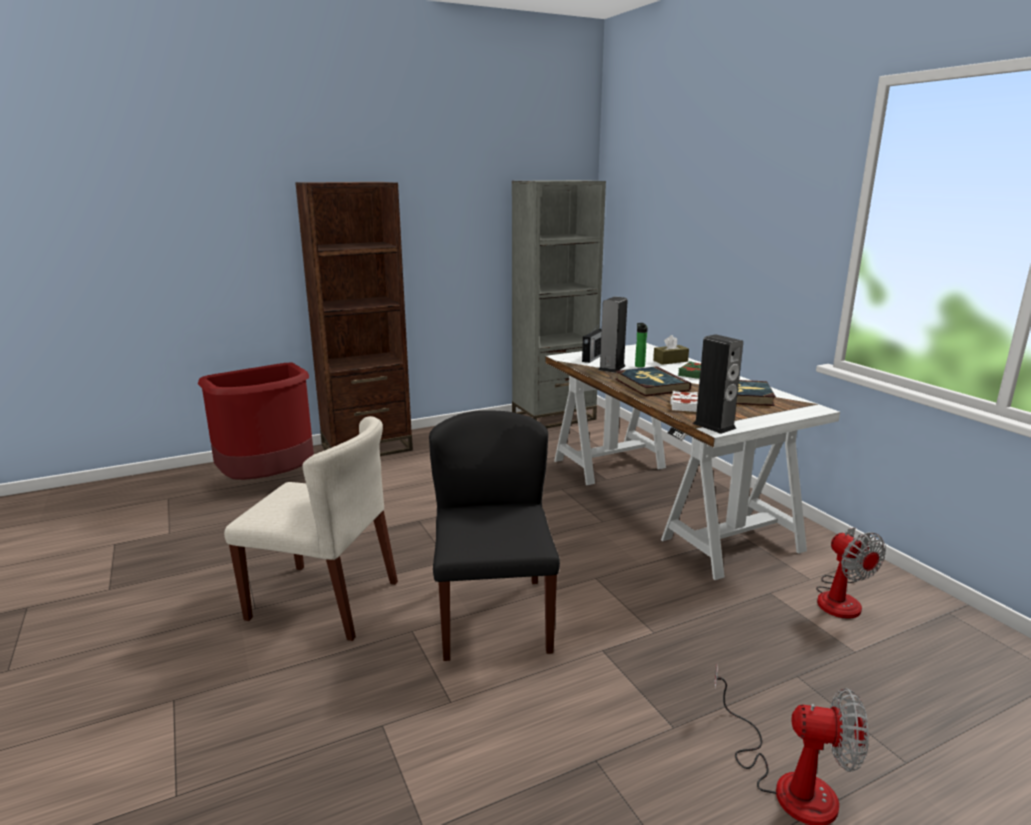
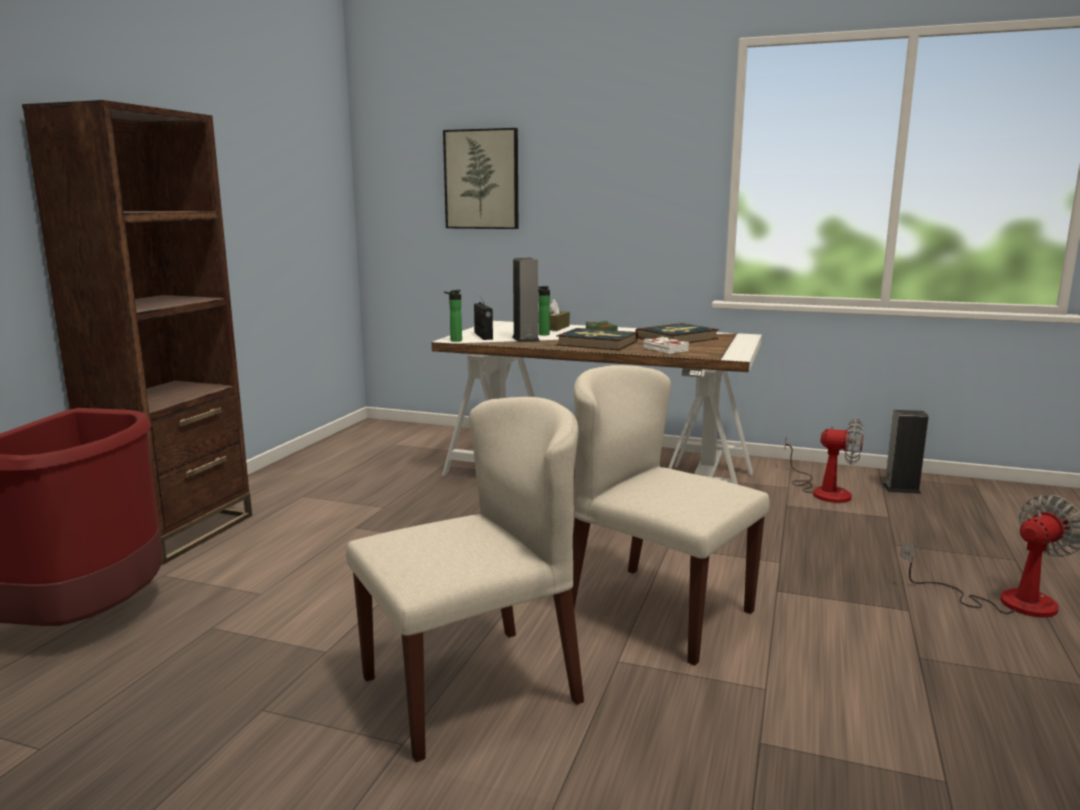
camera: 45 degrees left, 5 degrees down
(493, 616) = (657, 612): black chair -> beige chair
(554, 417) = (360, 440): grey bookcase -> none
(560, 358) = (454, 341): none -> bottle
(667, 216) = (482, 179): none -> picture
(714, 426) = (726, 356): speaker -> speaker (901, 489)

